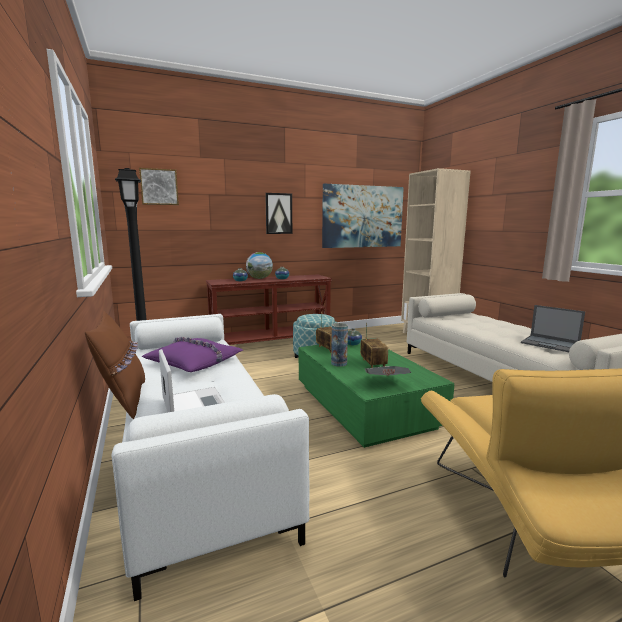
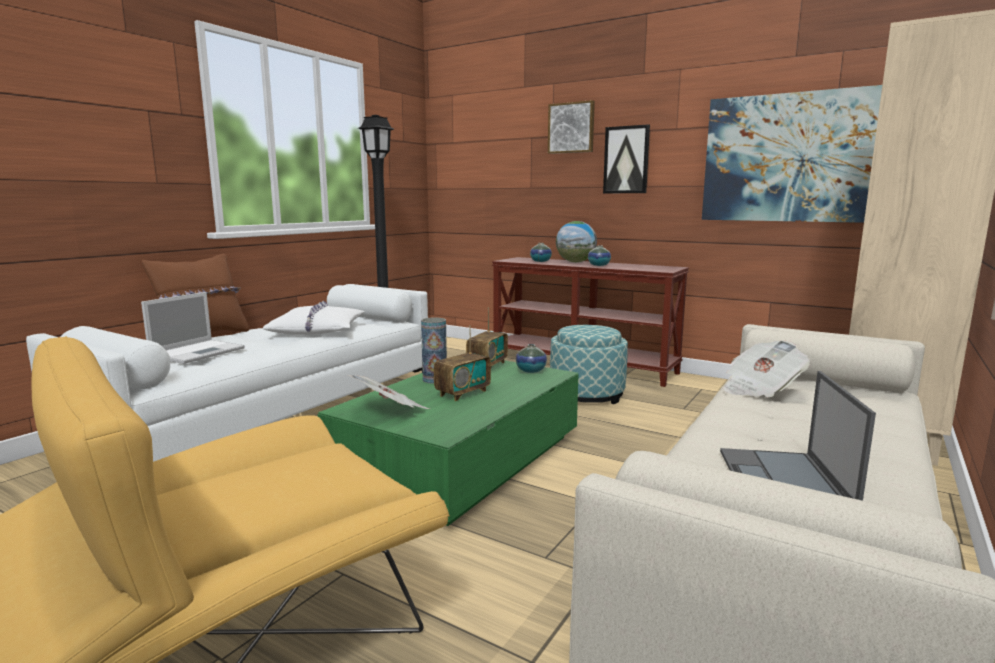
camera: 55 degrees right, 0 degrees up
(159, 187) = (476, 133): picture -> picture (571, 128)
(195, 362) = (317, 330): purple pillow -> white pillow
(454, 322) = (760, 389): none -> newspaper

